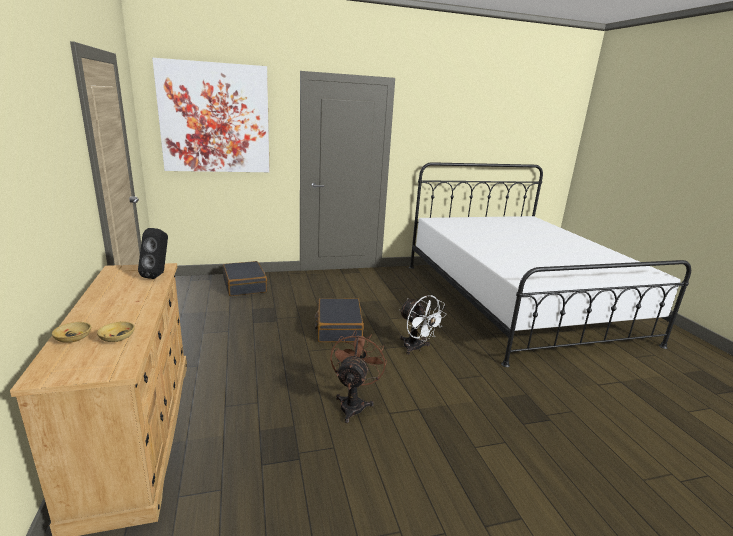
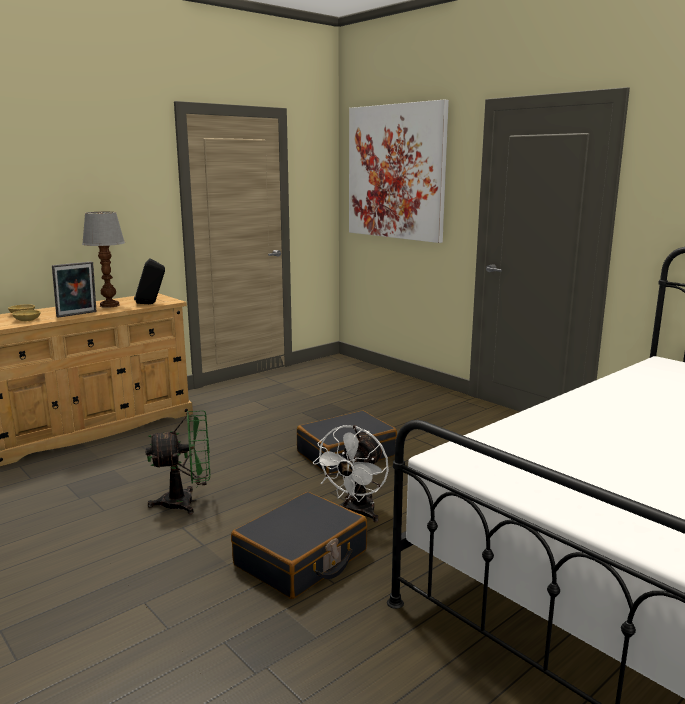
camera: 65 degrees right, 5 degrees down
(125, 291) = (110, 305): none -> table lamp
(143, 310) = (77, 314): none -> picture frame
(245, 285) = (378, 385): black suitcase -> black suitcase (301, 559)
(353, 403) = (186, 502): brown fan -> green fan

